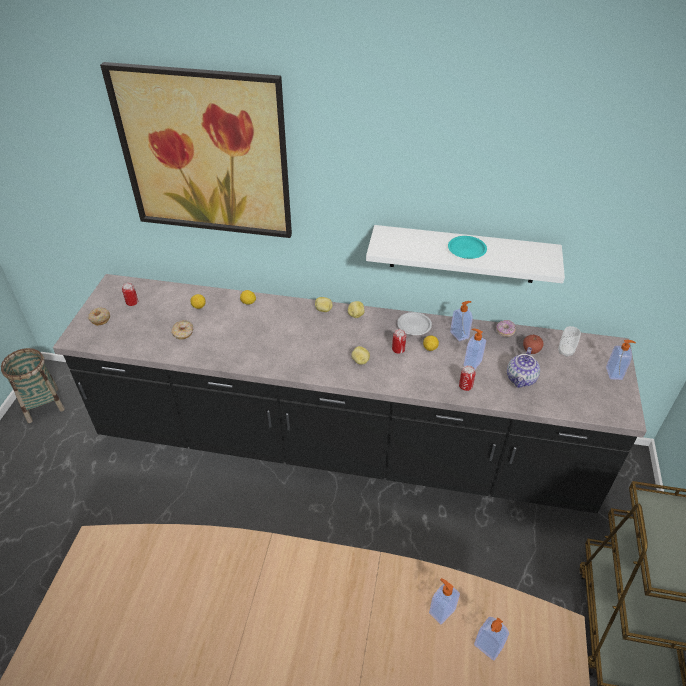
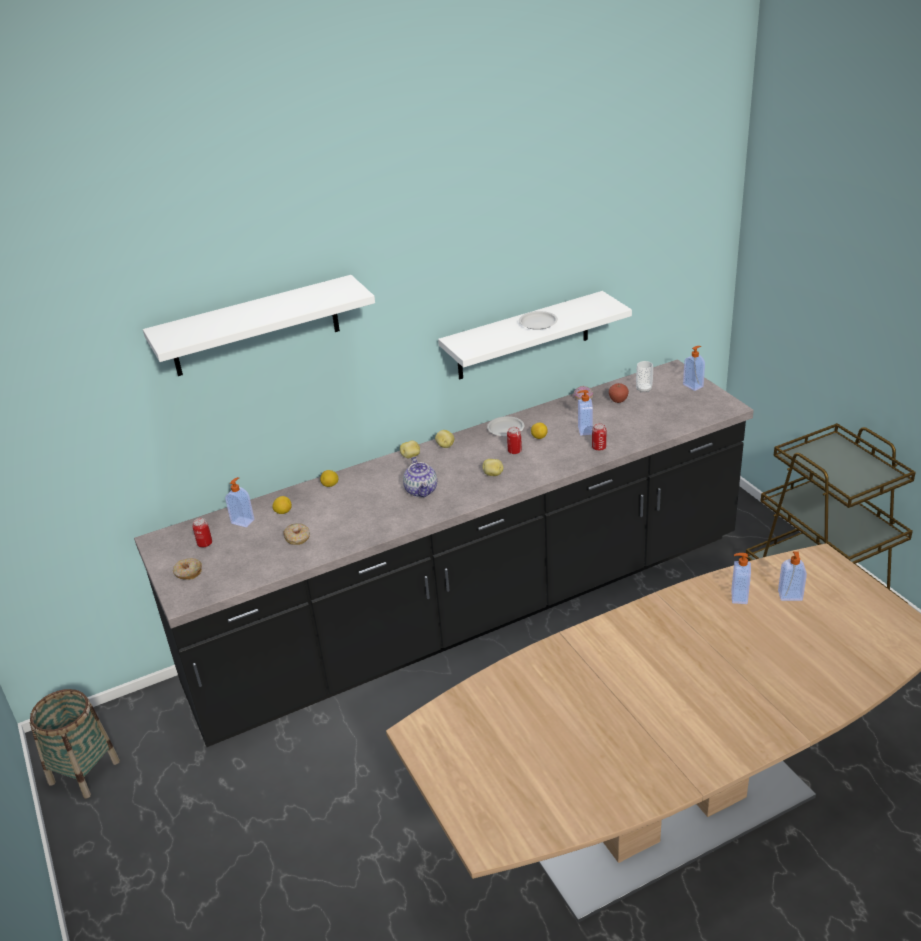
camera: 35 degrees left, 10 degrees down
(205, 153) = (255, 326): picture -> white shelf
(460, 334) = (551, 417): soap dispenser -> soap dispenser (243, 521)
(467, 250) = (538, 323): turquoise plate -> white plate
(521, 379) = (633, 422): teapot -> teapot (421, 491)

